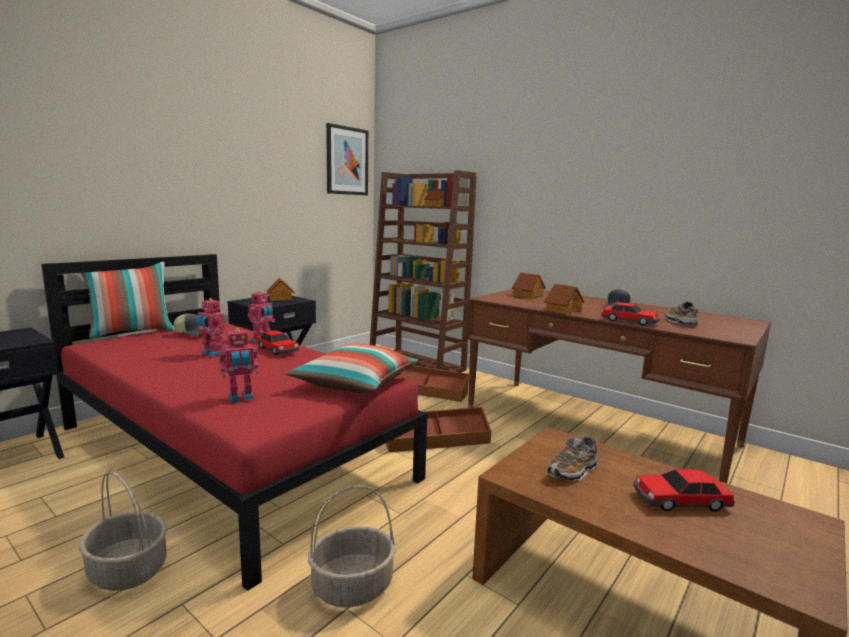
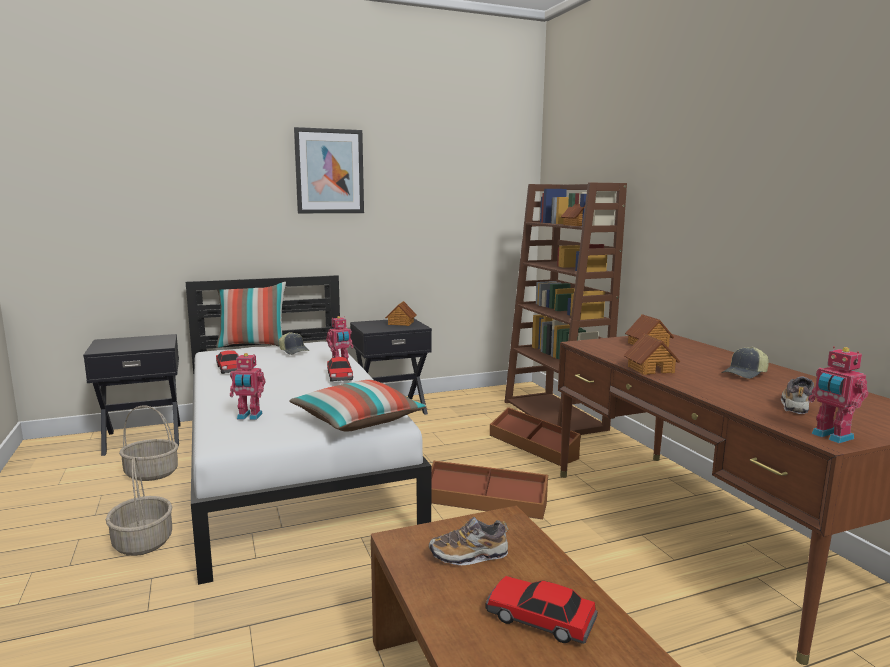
camera: 30 degrees right, 0 degrees up
(212, 353) = (283, 373): toy robot -> toy robot (831, 436)
(231, 451) = (292, 468): red bed -> white bed
(347, 161) = (501, 171): picture -> picture (329, 171)
(352, 587) = (269, 610): basket -> basket (151, 473)
(630, 321) = (713, 395): toy car -> toy car (230, 369)

